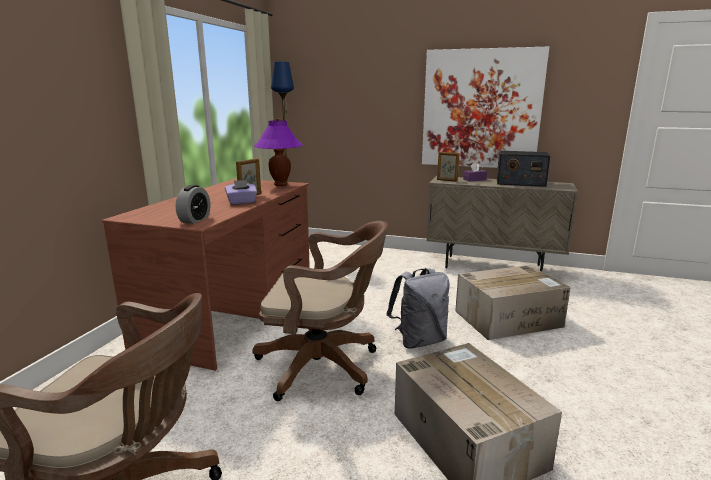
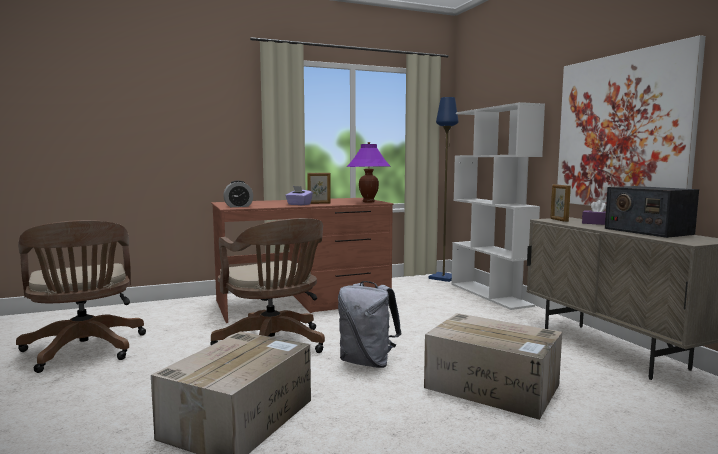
camera: 50 degrees right, 10 degrees down
(354, 249) = (490, 294): none -> white bookcase

